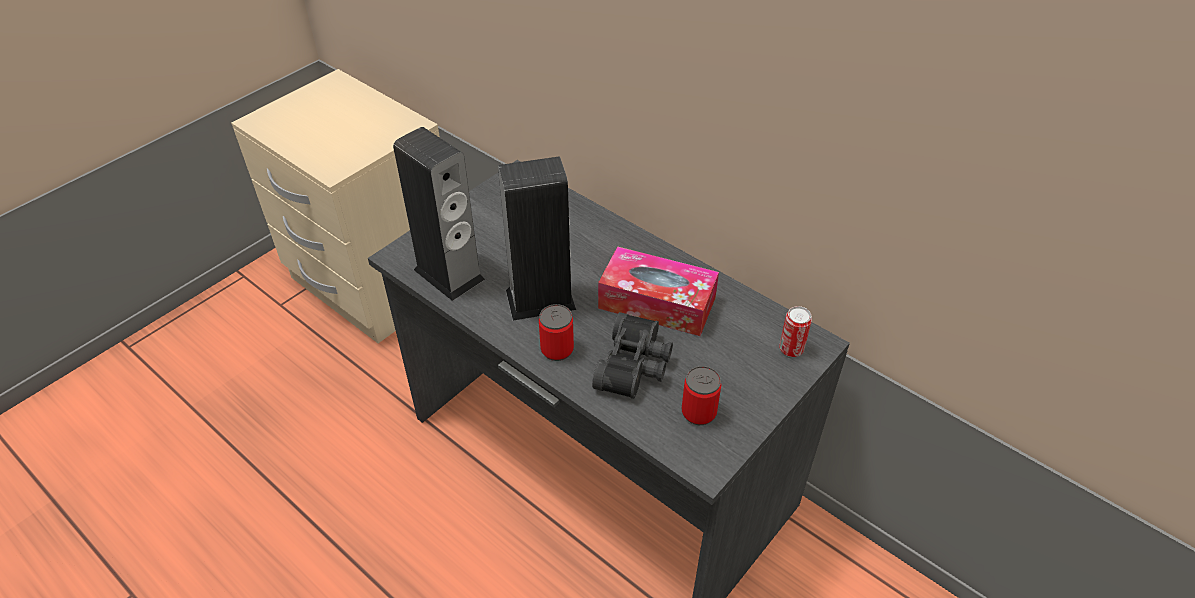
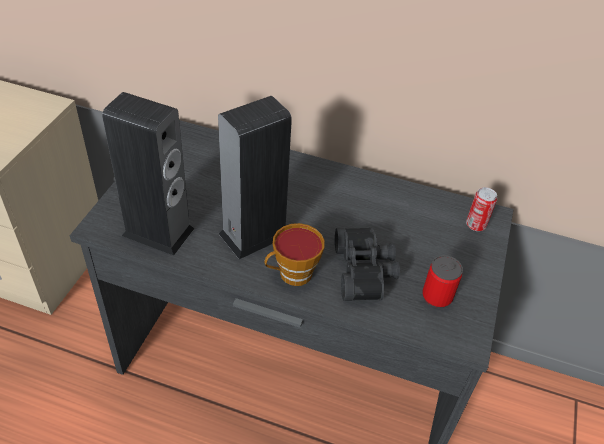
camera: 25 degrees left, 0 degrees up
(557, 349) = (292, 275): can -> cup
(657, 303) = (353, 213): tissue box -> none

